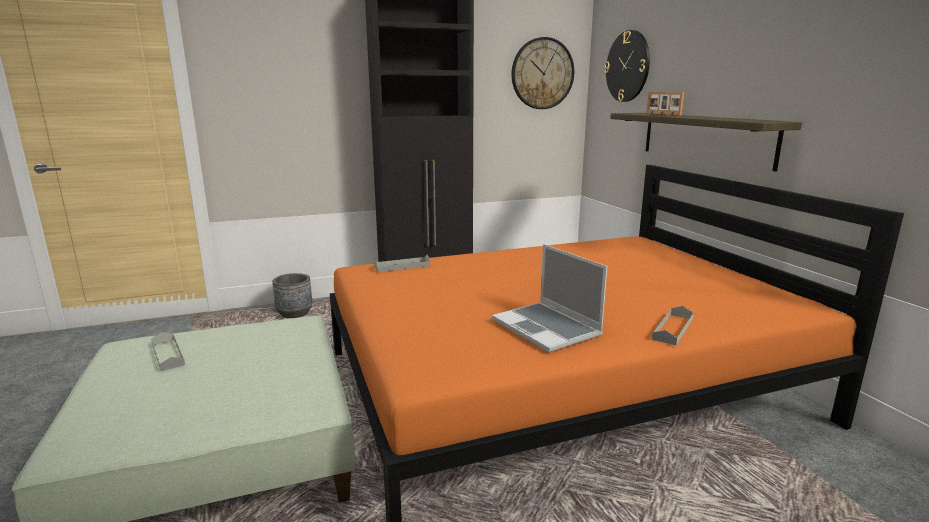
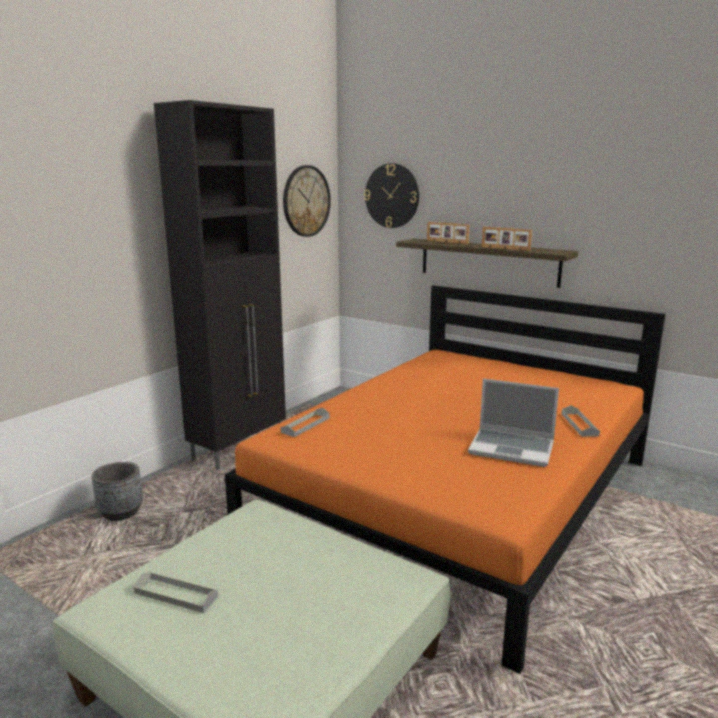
camera: 35 degrees left, 0 degrees up
(706, 118) = (505, 249): none -> picture frame

